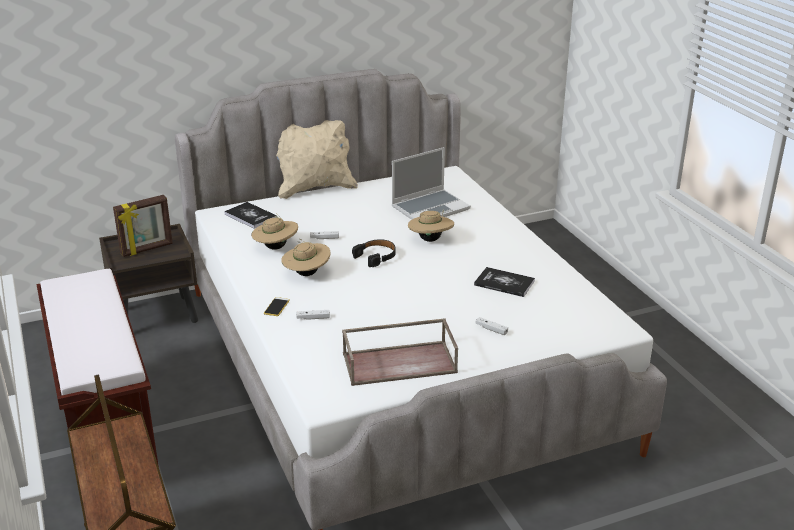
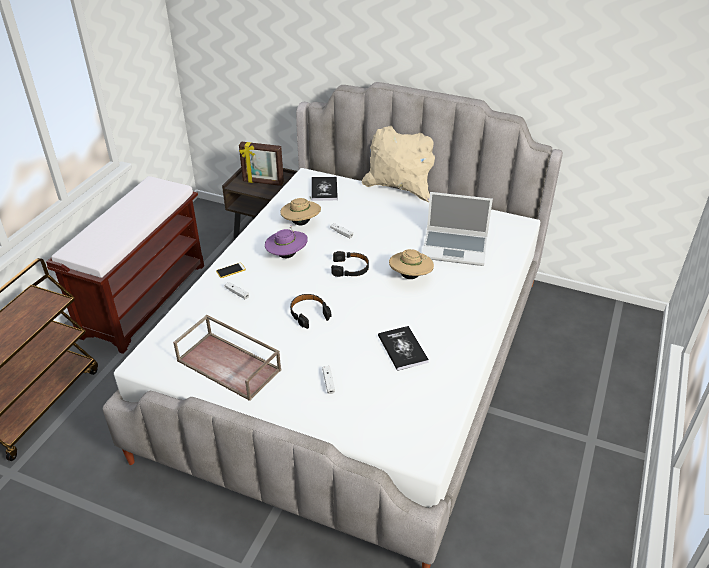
camera: 45 degrees right, 10 degrees up
(306, 273) = (287, 255): beige hat -> purple hat
(398, 299) = (309, 313): none -> black headphones

